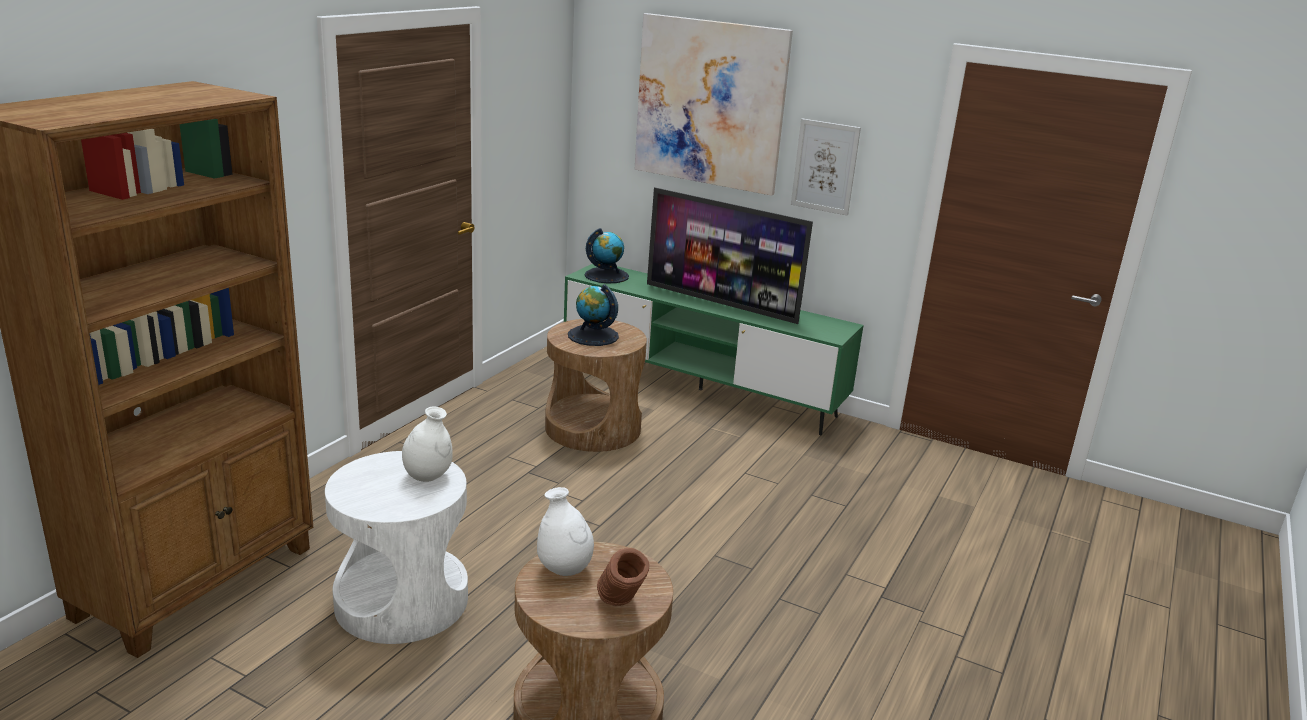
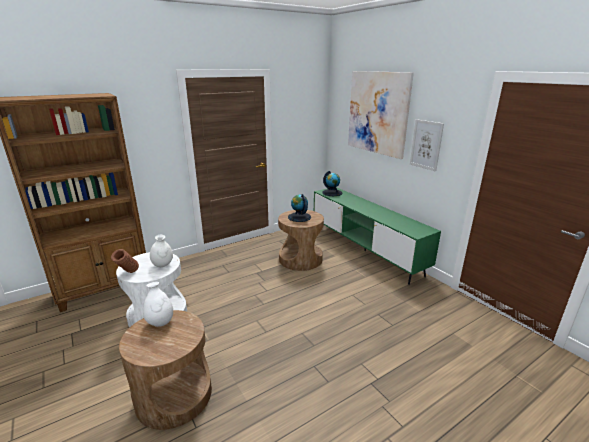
camera: 30 degrees right, 0 degrees up
(620, 609) = (158, 351): brown vase -> brown vase (128, 274)
(721, 303) = (373, 210): television -> none

